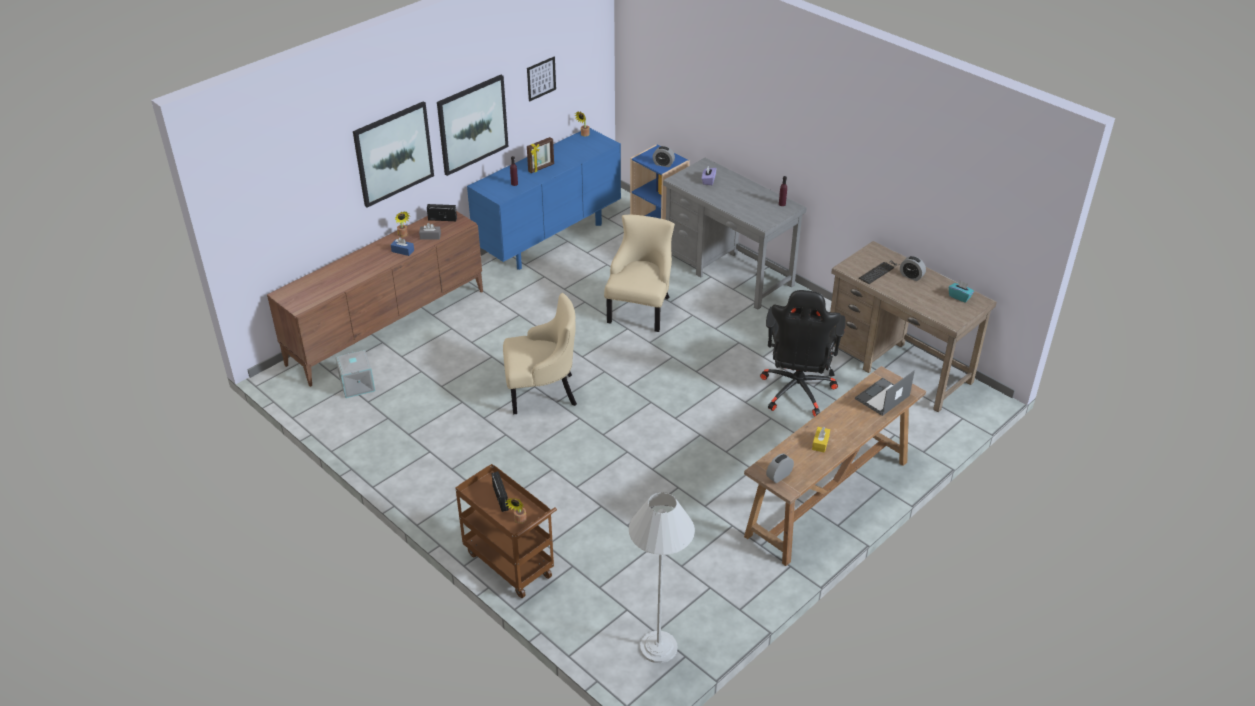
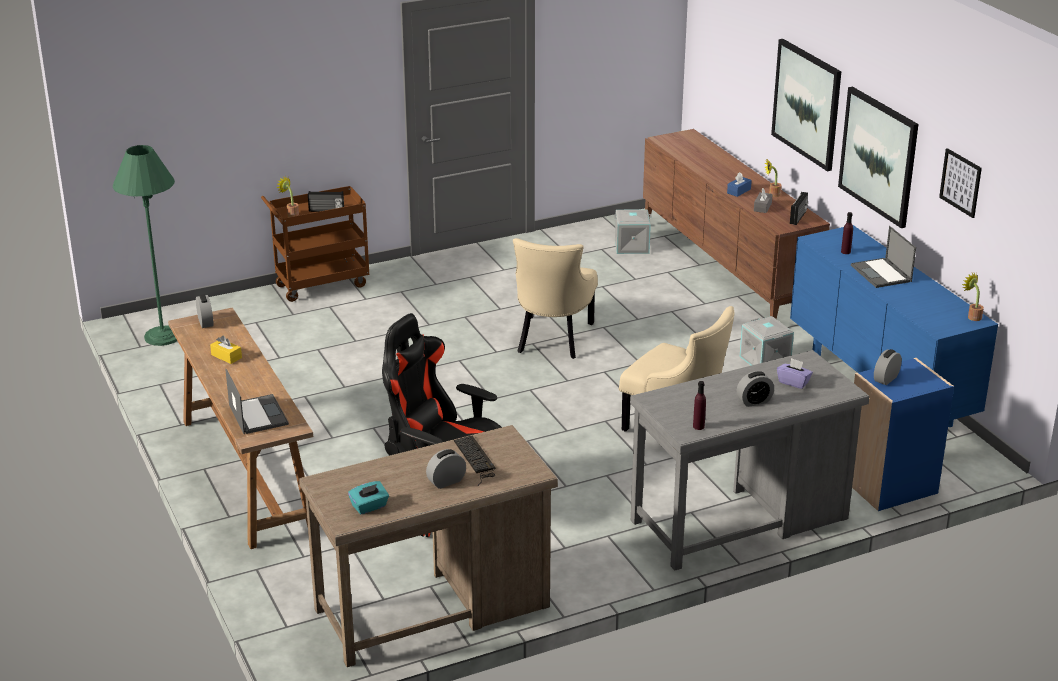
camera: 110 degrees right, 10 degrees down
(529, 288) = (766, 360): none -> grey storage box
(541, 168) = (881, 274): picture frame -> laptop
(658, 647) = (162, 336): white floor lamp -> green floor lamp
(740, 190) = (754, 401): none -> alarm clock

